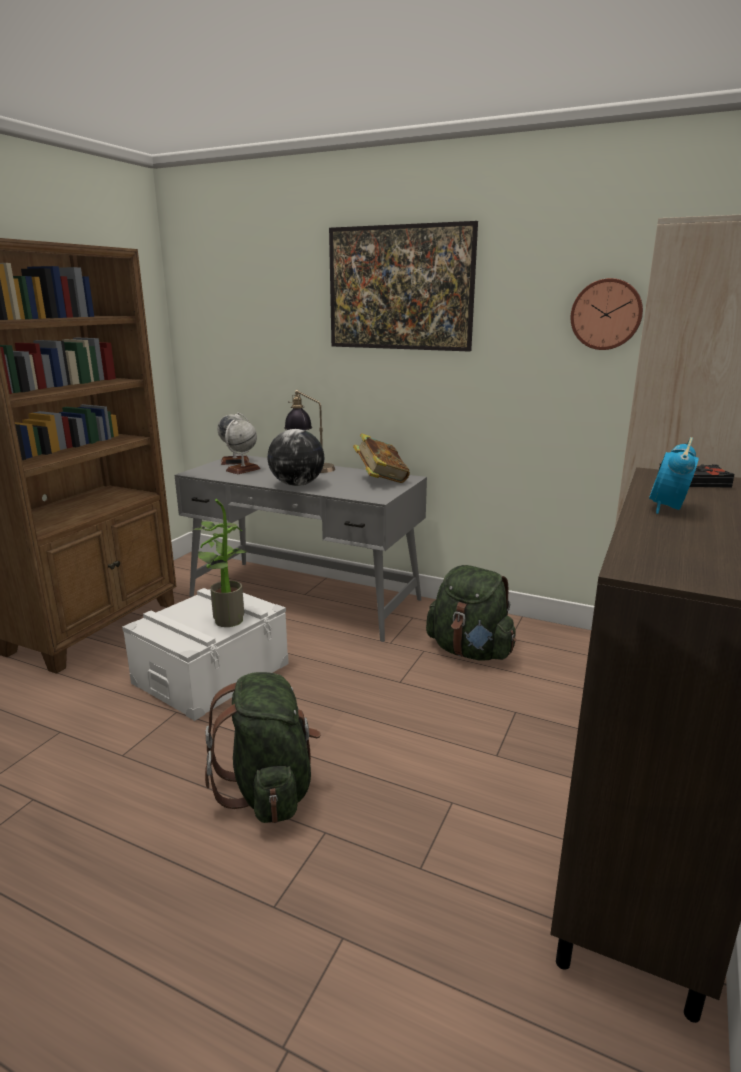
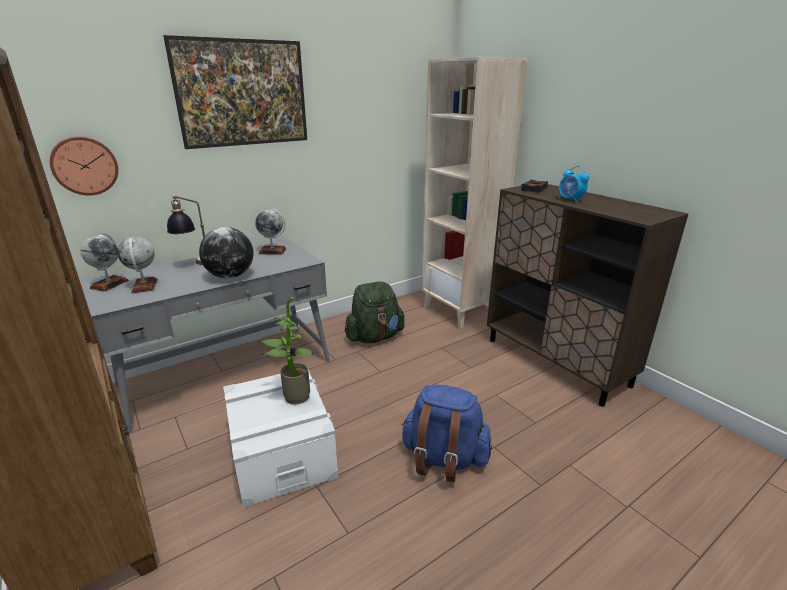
camera: 60 degrees left, 5 degrees up
(269, 789) = (443, 459): green backpack -> blue backpack
(381, 480) = (272, 251): book -> globe
(606, 314) = (381, 108): wall clock -> wall clock (84, 165)

